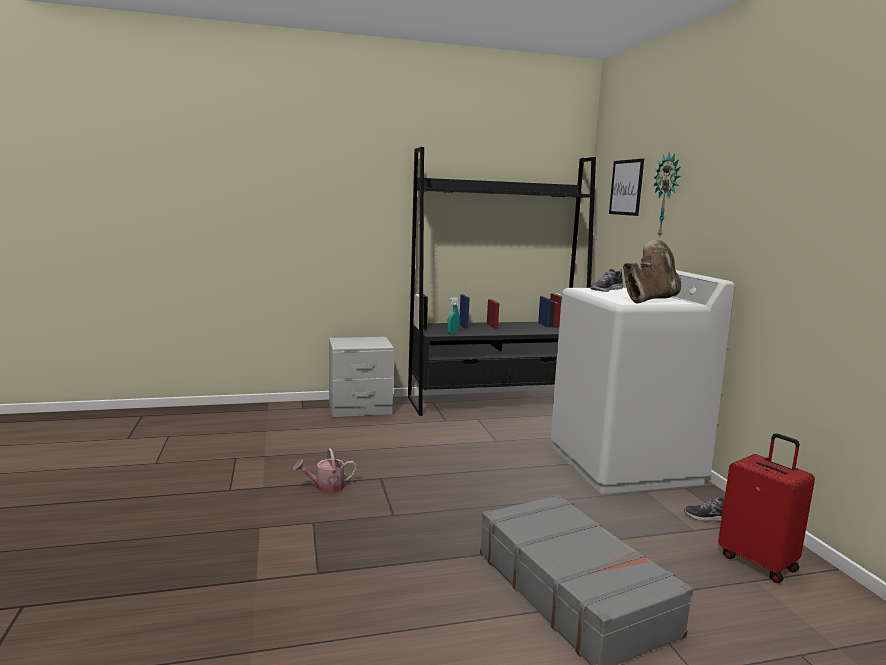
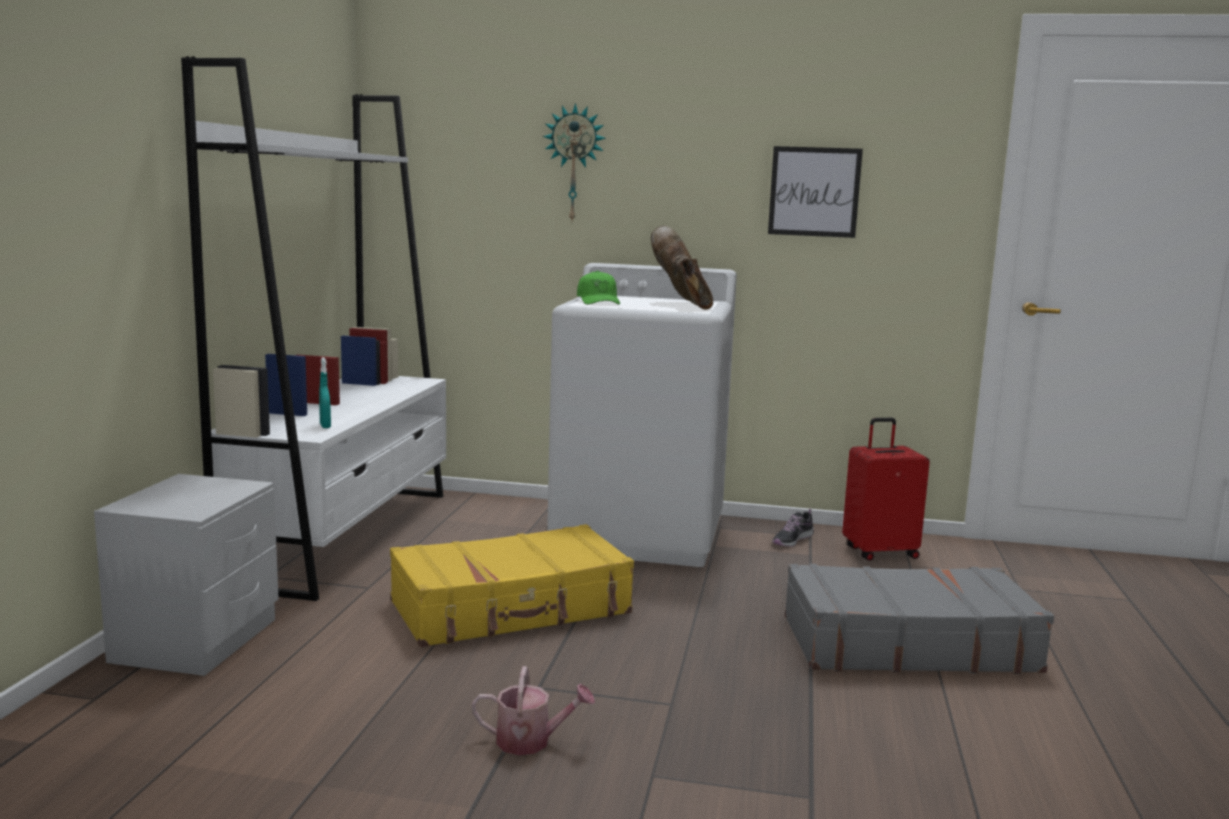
camera: 65 degrees left, 0 degrees up
(326, 487) = (531, 741): watering can -> watering can turned 90 degrees counterclockwise
(462, 454) = (512, 608): none -> yellow suitcase
(497, 402) = (343, 536): black bookcase -> white bookcase
(606, 290) = (598, 301): shoe -> green cap
(626, 187) = (469, 148): picture -> picture (814, 192)

